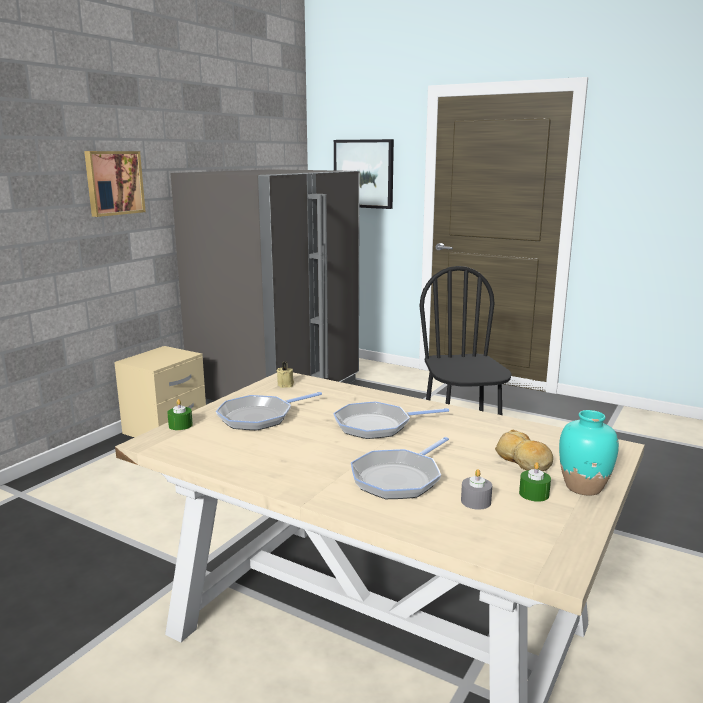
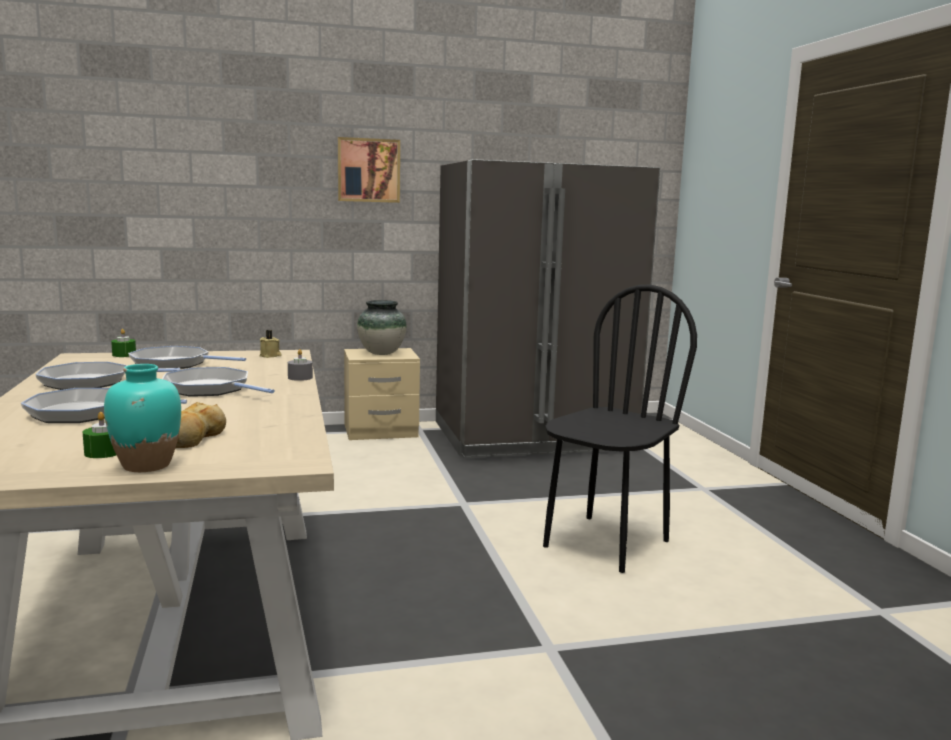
camera: 45 degrees right, 5 degrees down
(159, 357) = (381, 353): none -> vase
(280, 457) = (91, 382): none -> frying pan
(364, 173) = (724, 179): picture -> none
(476, 501) = (59, 439): grey candle -> grey candle (300, 377)

